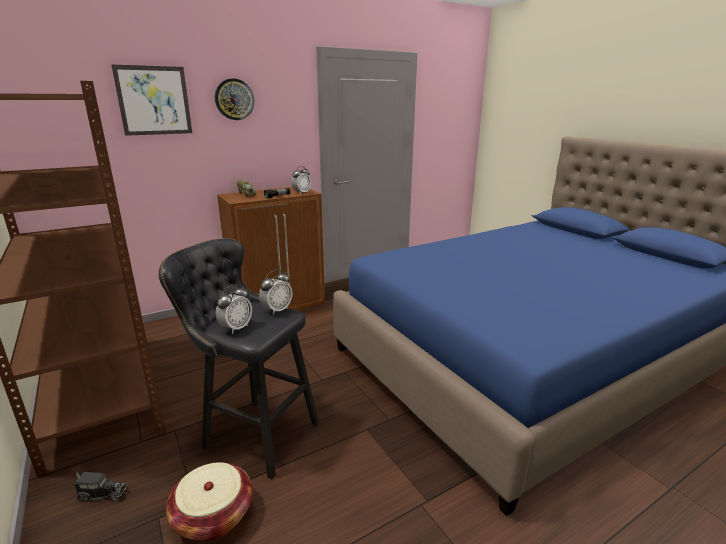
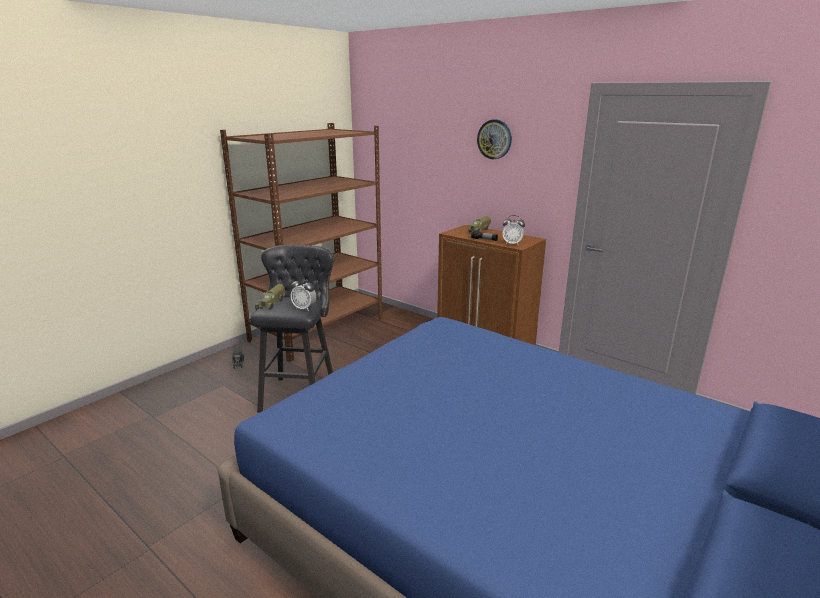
camera: 70 degrees right, 0 degrees up
(154, 100) = (436, 136): picture -> none
(213, 516) = (225, 401): basket -> none
(236, 328) = (273, 303): alarm clock -> toy truck

